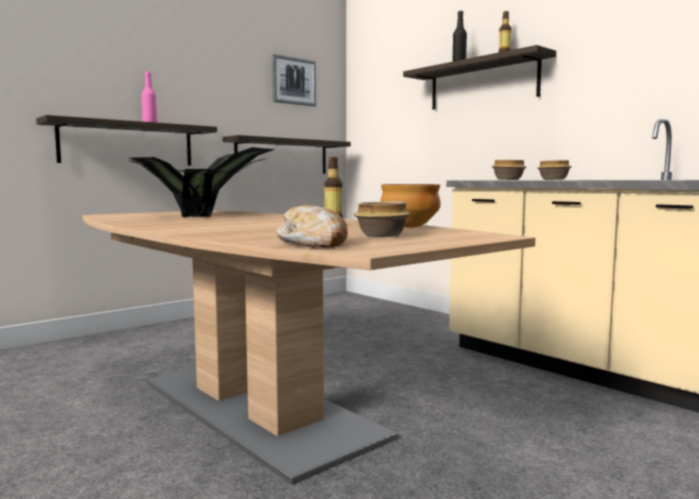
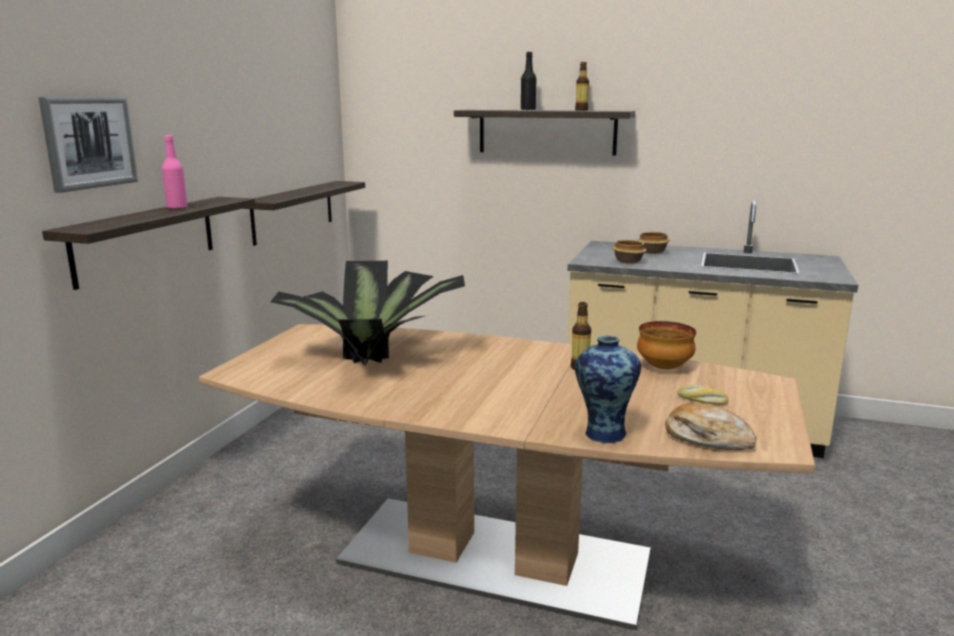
camera: 30 degrees left, 10 degrees up
(234, 236) = (604, 433): none -> vase
(293, 81) = (297, 109): picture -> picture (89, 142)
(383, 236) = (701, 401): bowl -> bread

